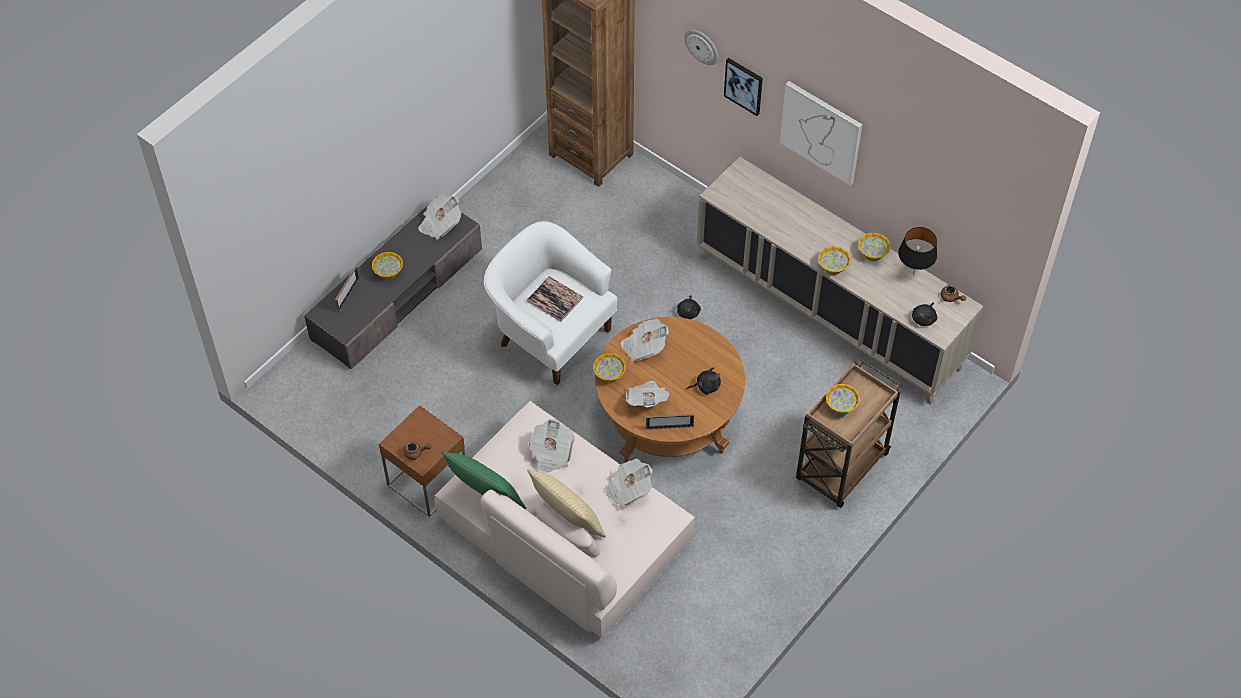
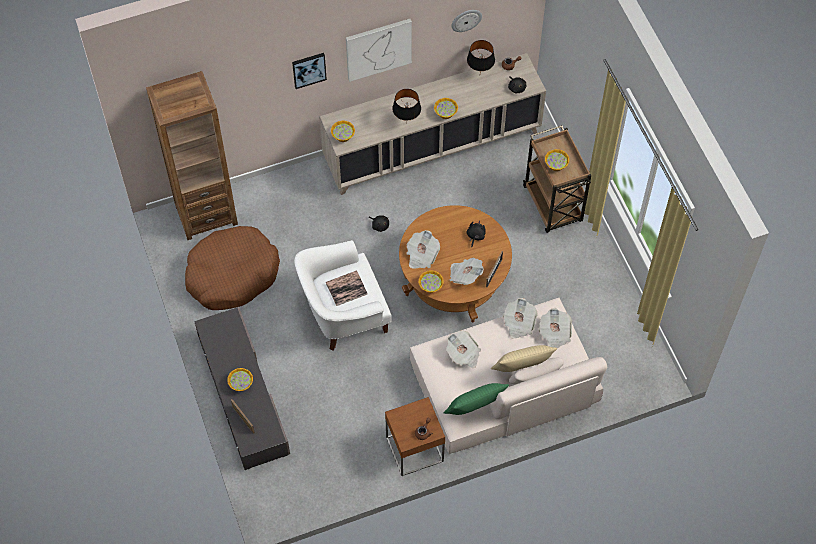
camera: 60 degrees left, 5 degrees up
(440, 224) = (221, 331): newspaper -> newspaper (555, 333)
(534, 212) = (232, 274): none -> brown dog bed
(702, 46) = (267, 72): wall clock -> wall clock (466, 20)
(790, 237) = (406, 123): none -> black table lamp
(873, 254) = (449, 87): bowl -> bowl (343, 136)

